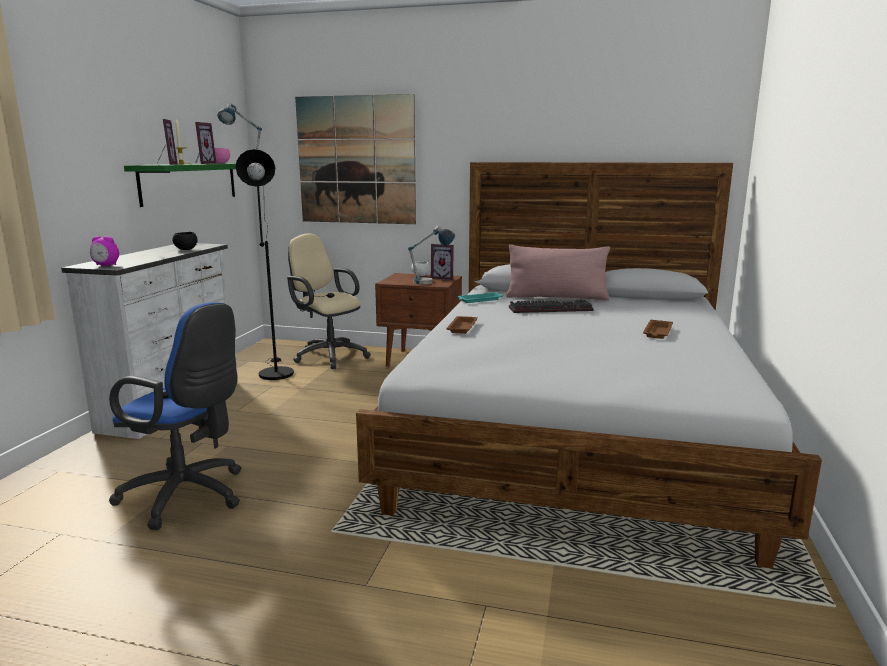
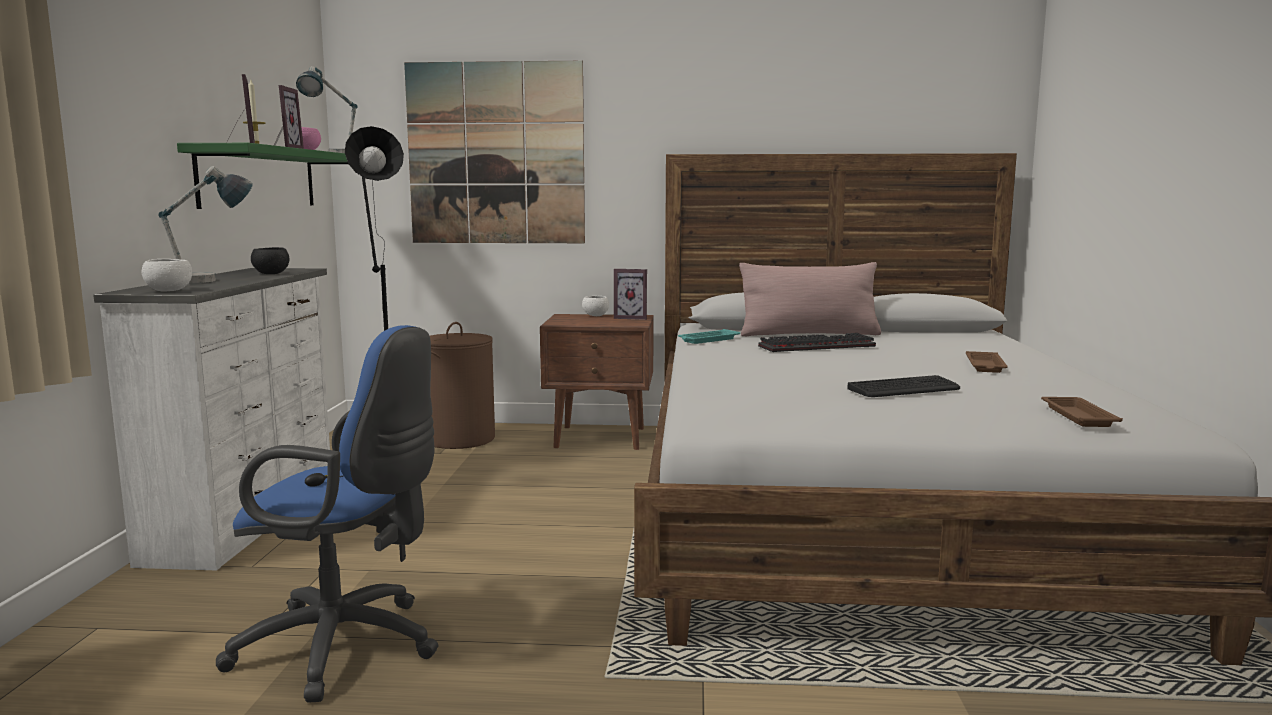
camera: 10 degrees left, 5 degrees down
(106, 265) = (168, 290): alarm clock -> white bowl
(328, 356) = (460, 439): beige office chair -> brown laundry basket
(431, 282) = (619, 322): table lamp -> table lamp (213, 281)
(462, 327) = (721, 370): brown tray -> brown tray (1077, 416)
(574, 350) = (904, 389): none -> keyboard

